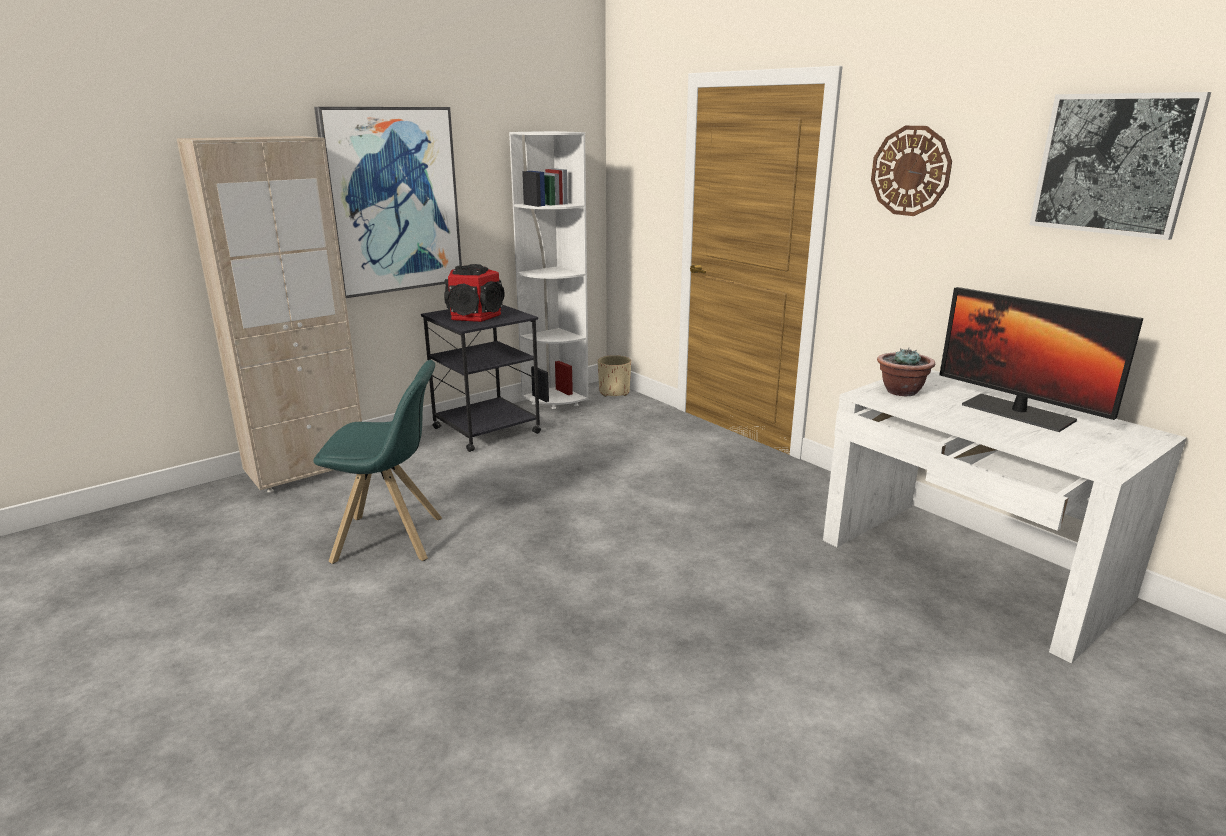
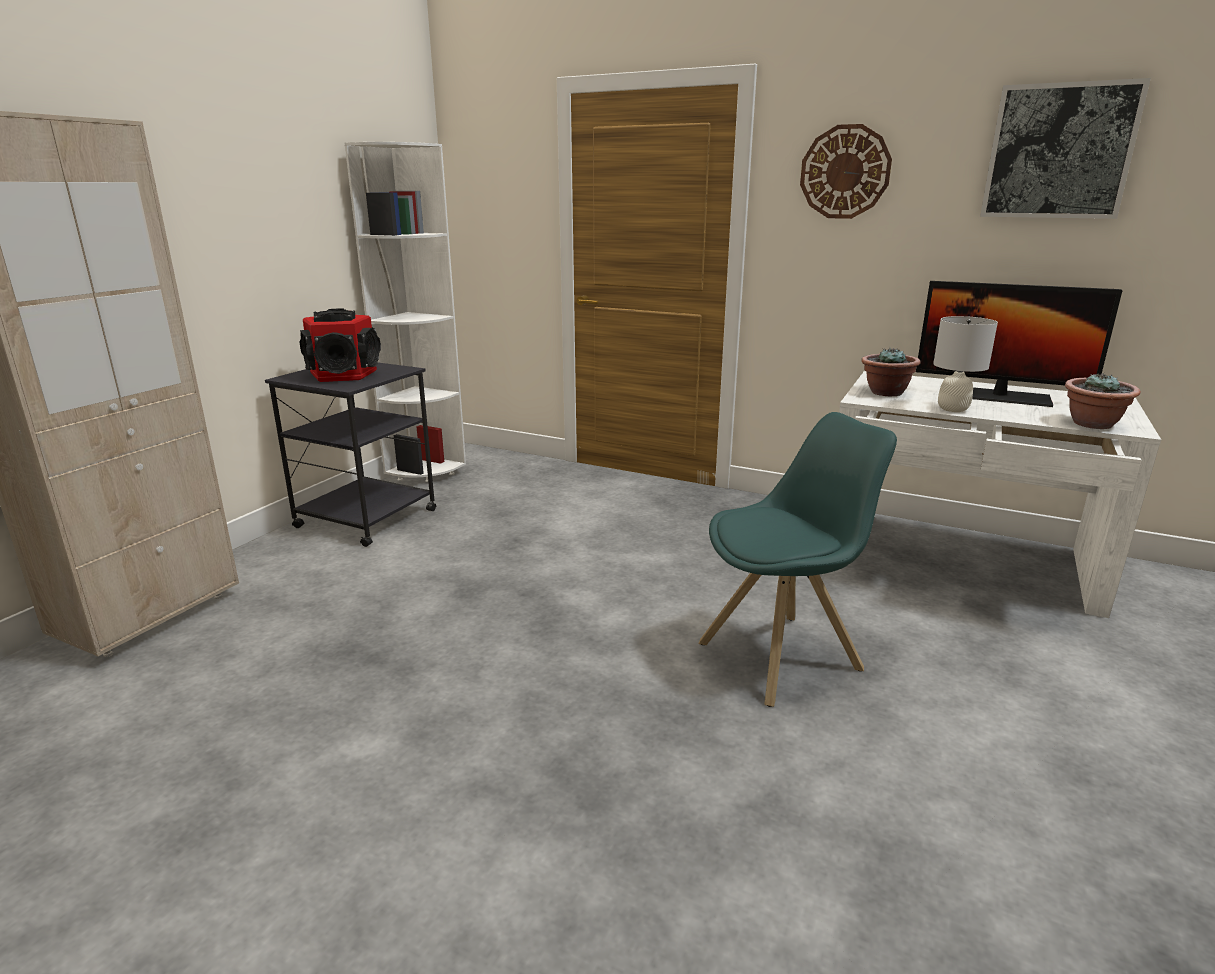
camera: 25 degrees left, 0 degrees up
(389, 539) = (348, 674): turquoise chair -> turquoise chair (781, 656)
(392, 201) = (213, 228): picture -> none
(614, 392) = (483, 454): beige planter -> none
(941, 418) = (954, 410): none -> grey table lamp
(1069, 456) = (1093, 424): none -> potted plant

